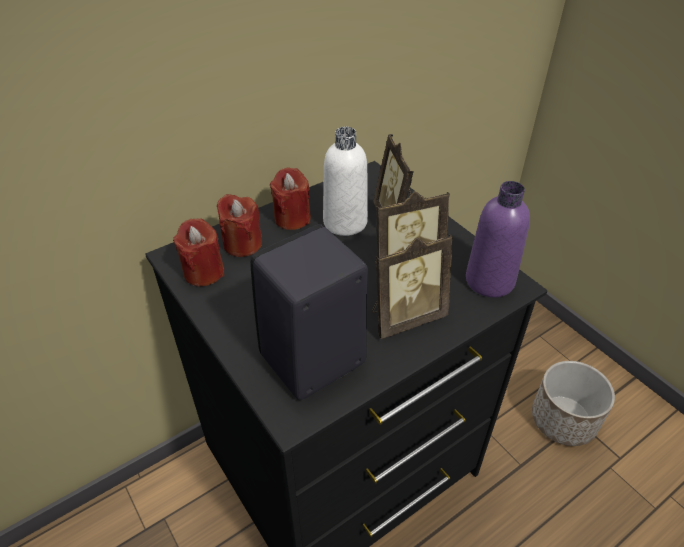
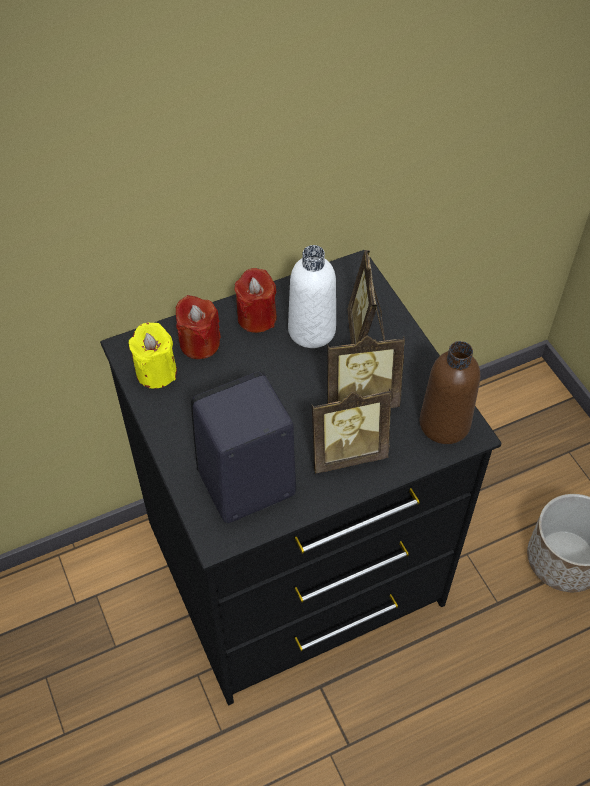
camera: 10 degrees right, 10 degrees up
(203, 272) = (156, 372): red candle -> yellow candle
(489, 281) = (444, 424): purple bottle -> brown bottle

